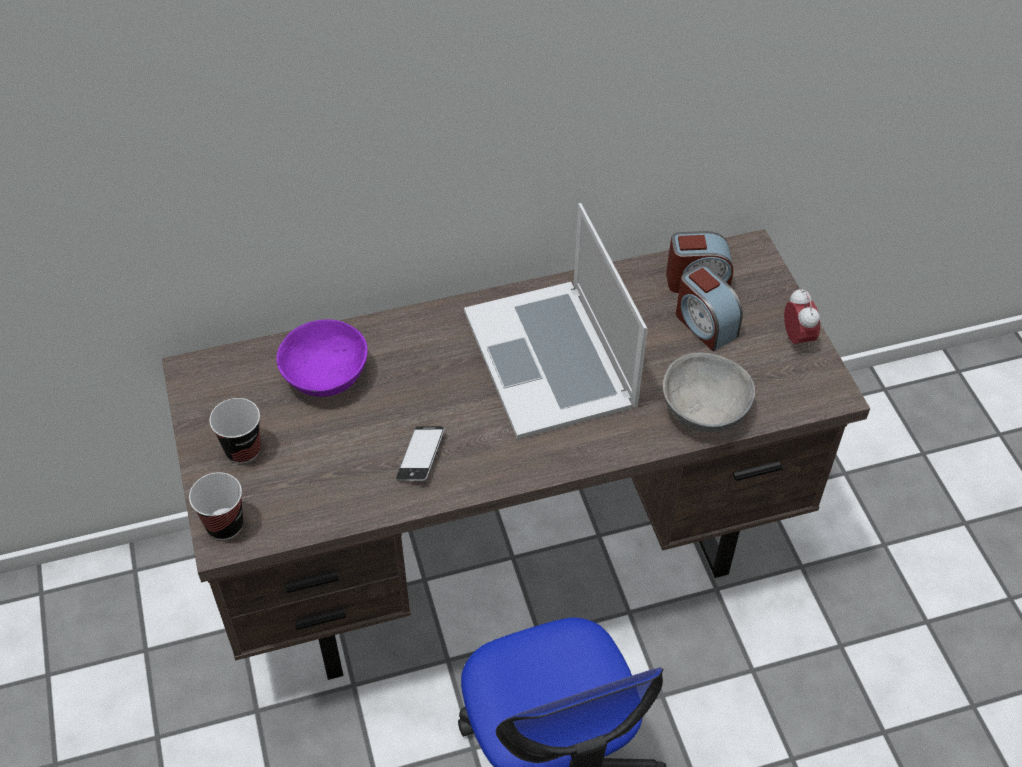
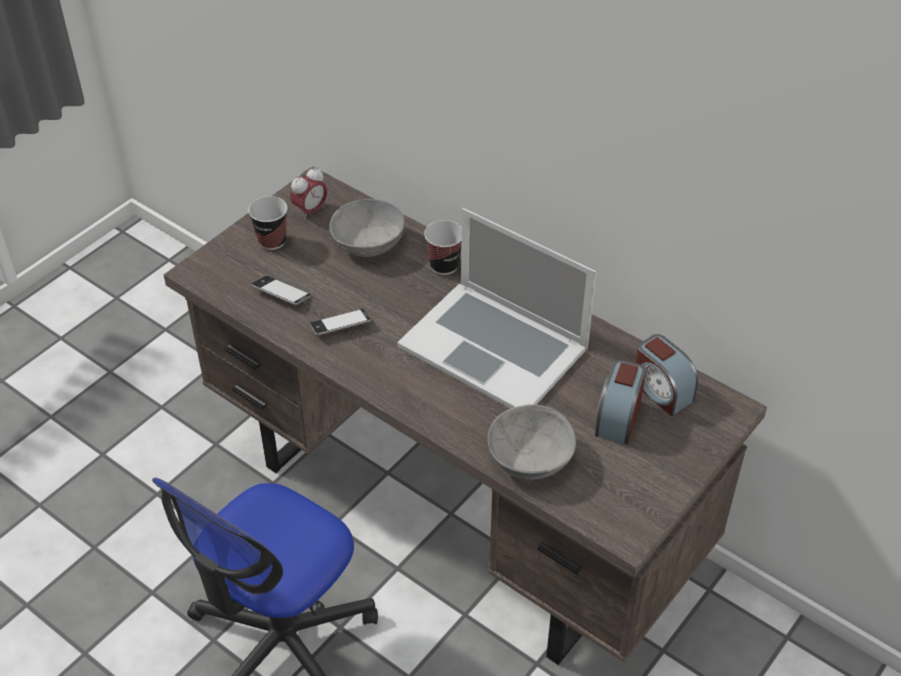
camera: 55 degrees right, 5 degrees down
(225, 525) = (207, 266): cup -> cup (444, 265)
(327, 374) = (369, 243): purple bowl -> grey bowl
(330, 482) = (281, 294): none -> phone
(550, 358) = (494, 346): laptop -> laptop turned 90 degrees counterclockwise
(797, 339) = (663, 483): alarm clock -> alarm clock (310, 211)

